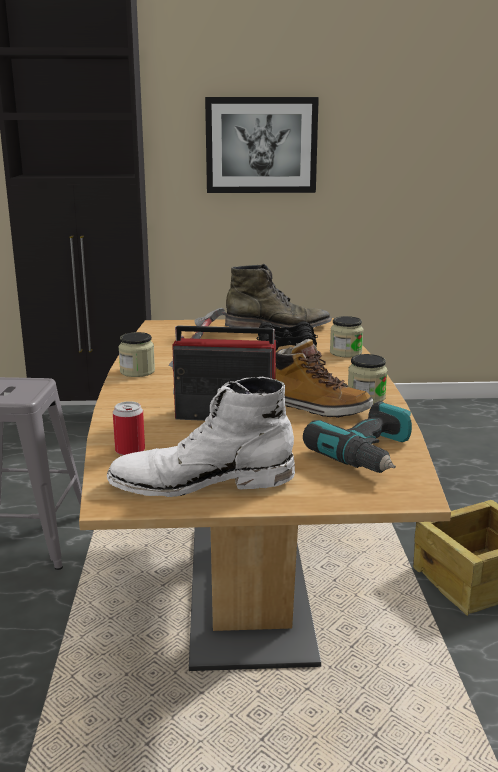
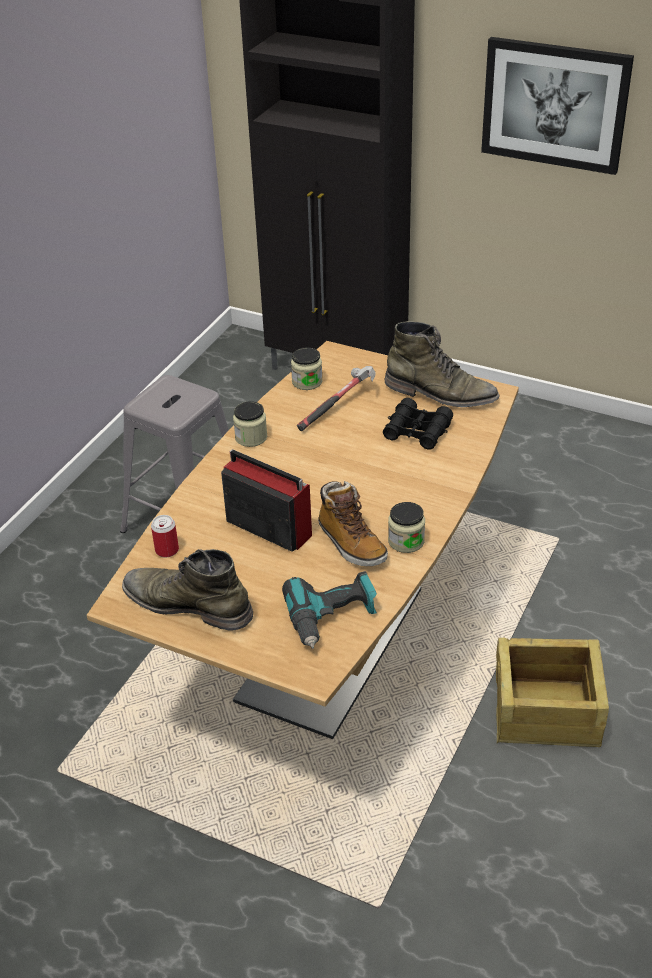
camera: 30 degrees right, 20 degrees up
(201, 481) = (187, 604): white boot -> green boot
(345, 353) = (461, 461): jar -> jar (307, 382)

